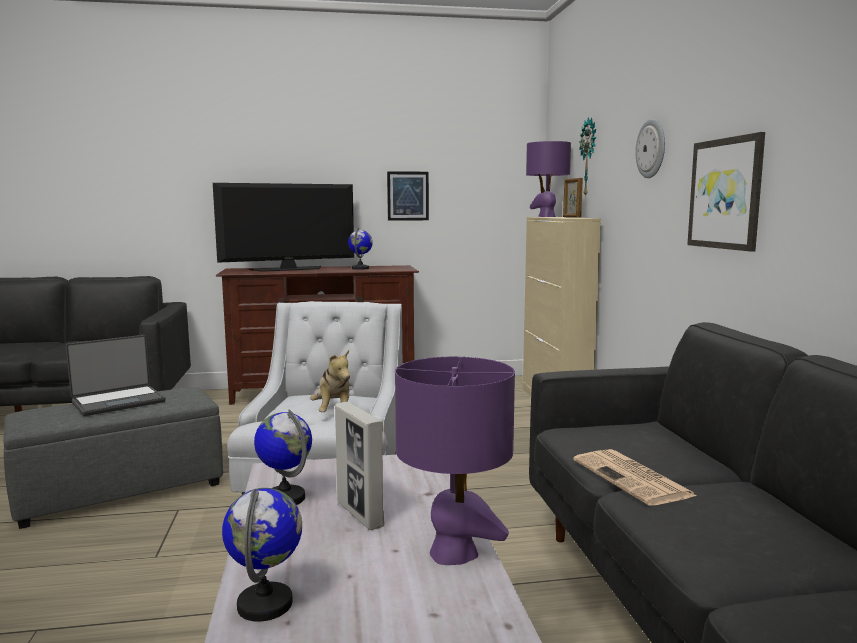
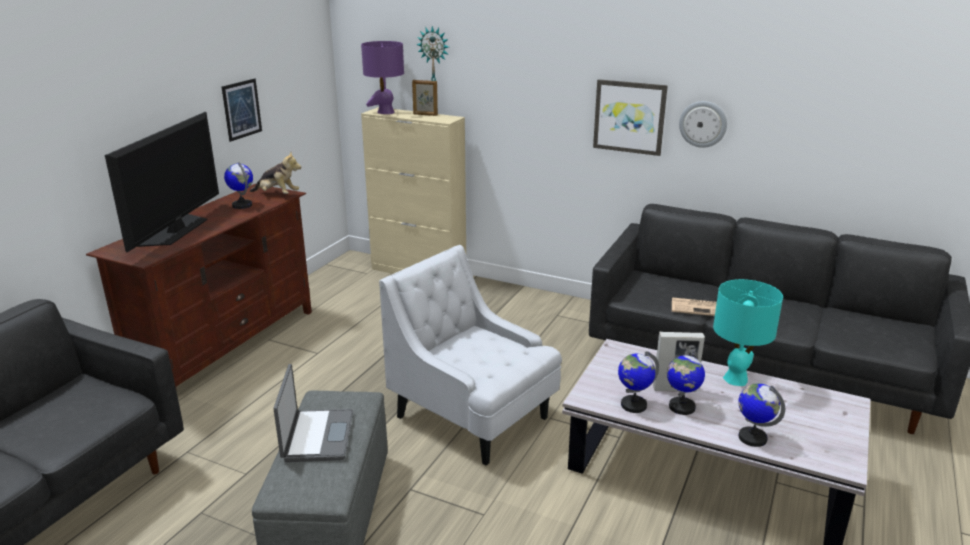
camera: 55 degrees left, 15 degrees up
(312, 529) = (681, 407): none -> globe
(334, 412) = (501, 349): plush toy -> plush toy (277, 195)
(454, 553) = (736, 379): purple table lamp -> turquoise table lamp
(651, 148) = (537, 71): wall clock -> wall clock (703, 124)

